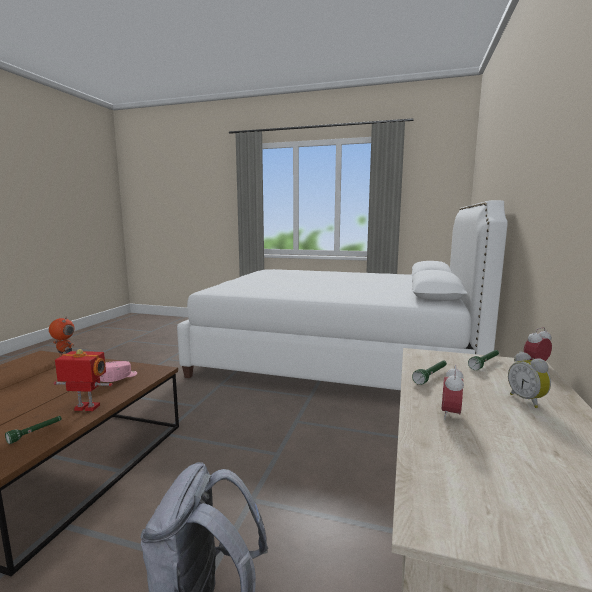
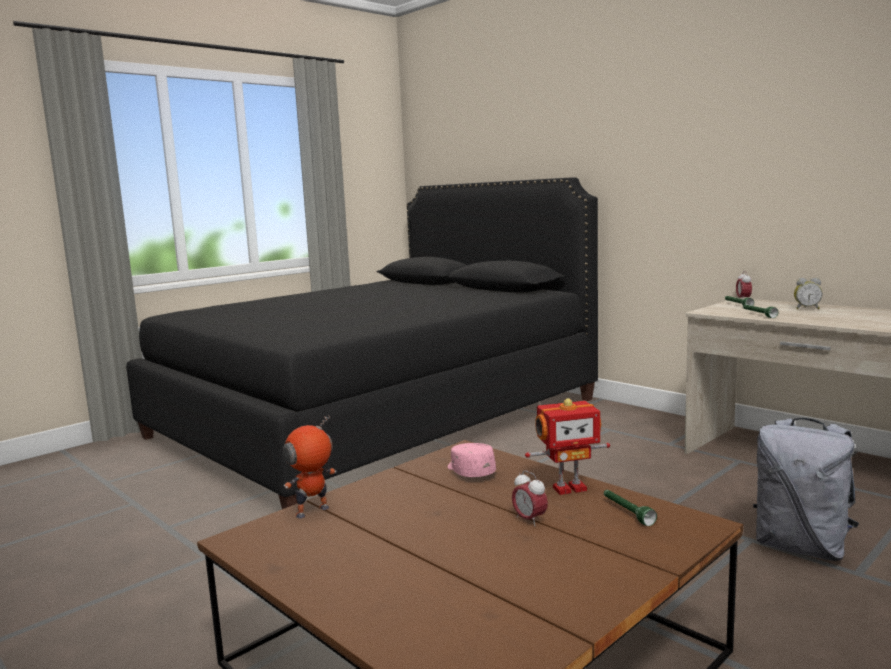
camera: 60 degrees left, 0 degrees up
(86, 408) = (568, 488): toy robot -> toy robot turned 135 degrees counterclockwise
(336, 358) = (377, 417): white bed -> black bed
(450, 414) = (825, 319): alarm clock -> alarm clock (529, 520)

